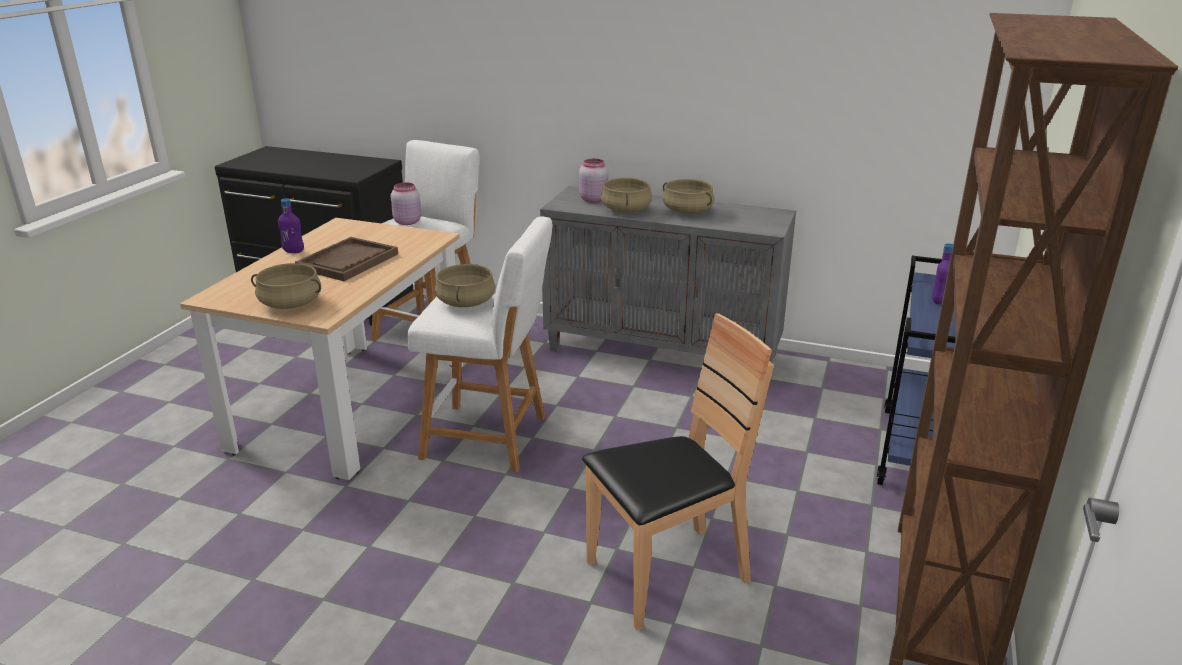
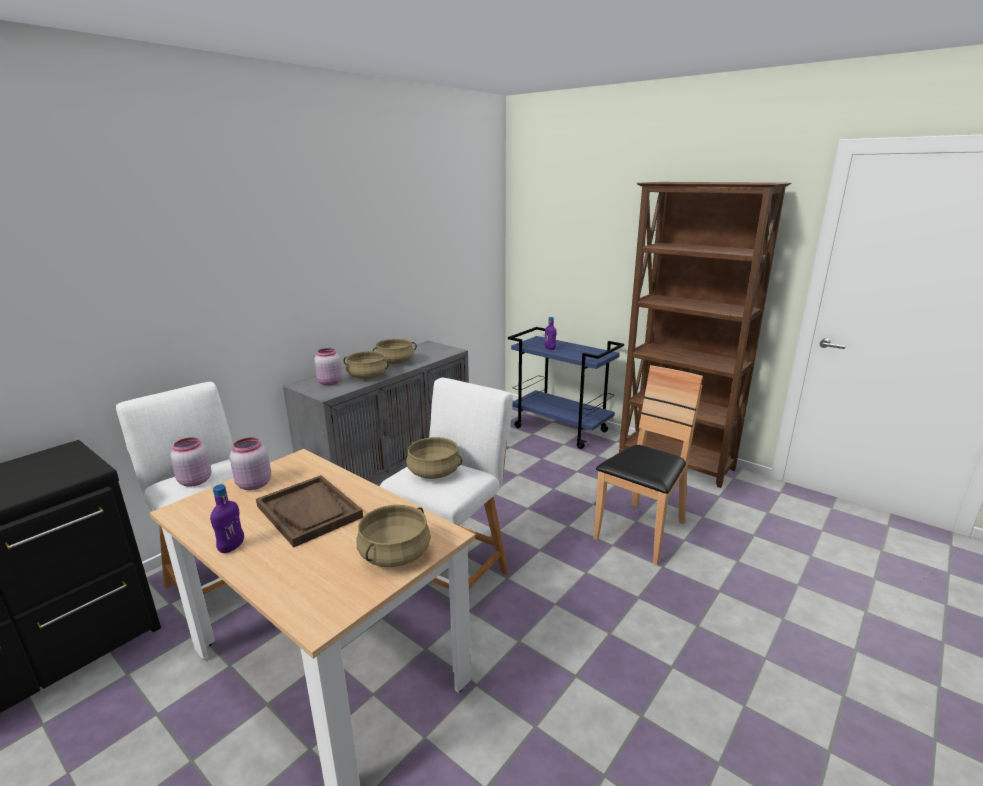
camera: 70 degrees left, 5 degrees down
(385, 233) = (253, 484): none -> pink jar
(666, 574) = (641, 532): brown chair -> brown chair turned 45 degrees clockwise

